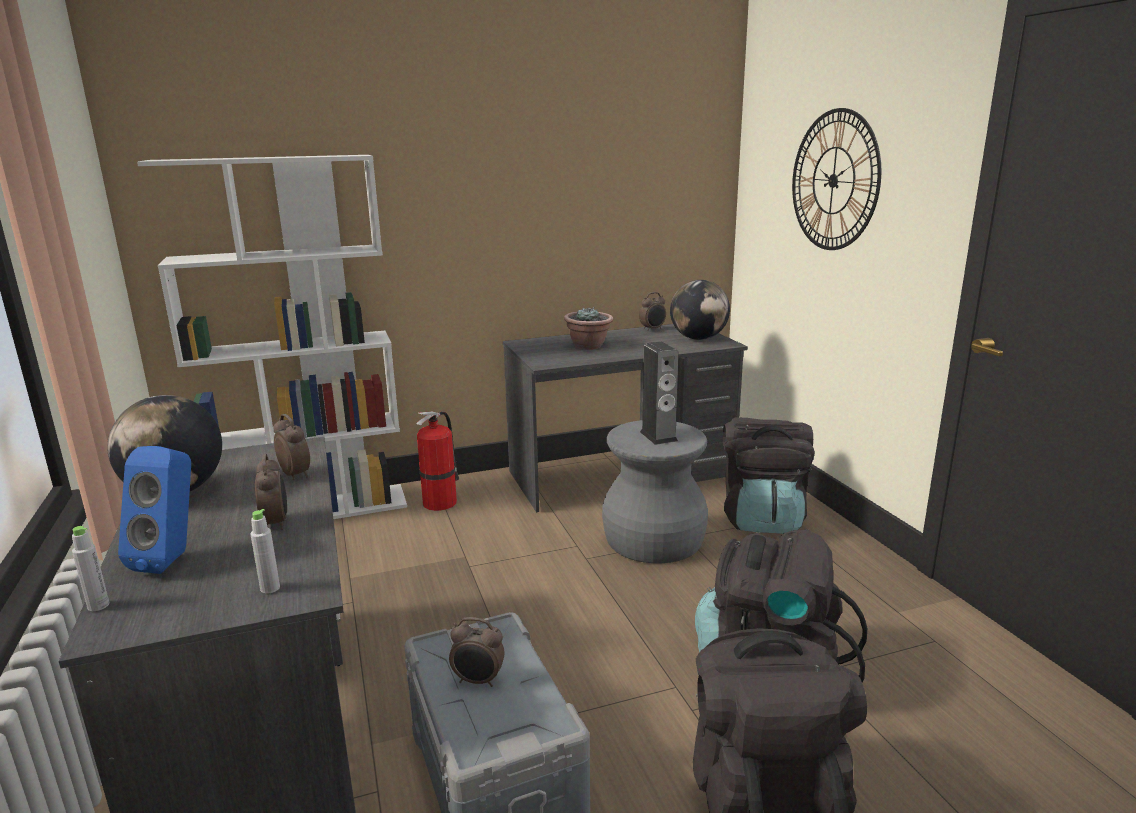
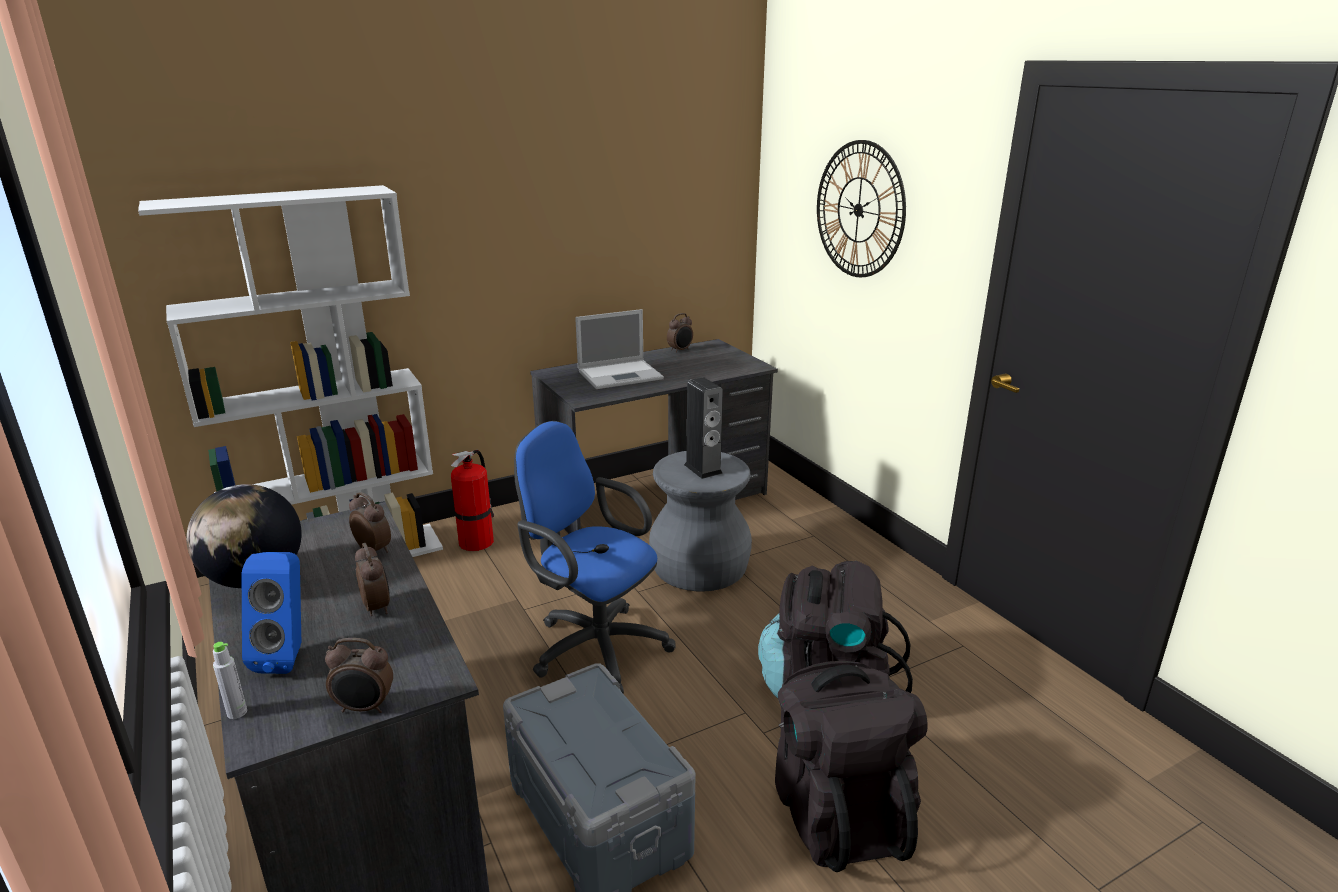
camera: 10 degrees left, 5 degrees up
(270, 588) = (401, 678): grey bottle -> none
(478, 681) = (583, 734): alarm clock -> alarm clock (365, 708)
(530, 606) = (594, 646): none -> blue office chair
(588, 346) = (621, 375): potted plant -> laptop
(698, 338) = (728, 361): globe -> none
(762, 519) = (798, 536): black backpack -> none

